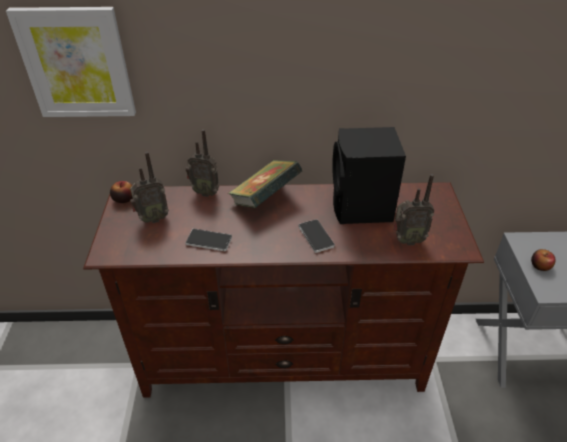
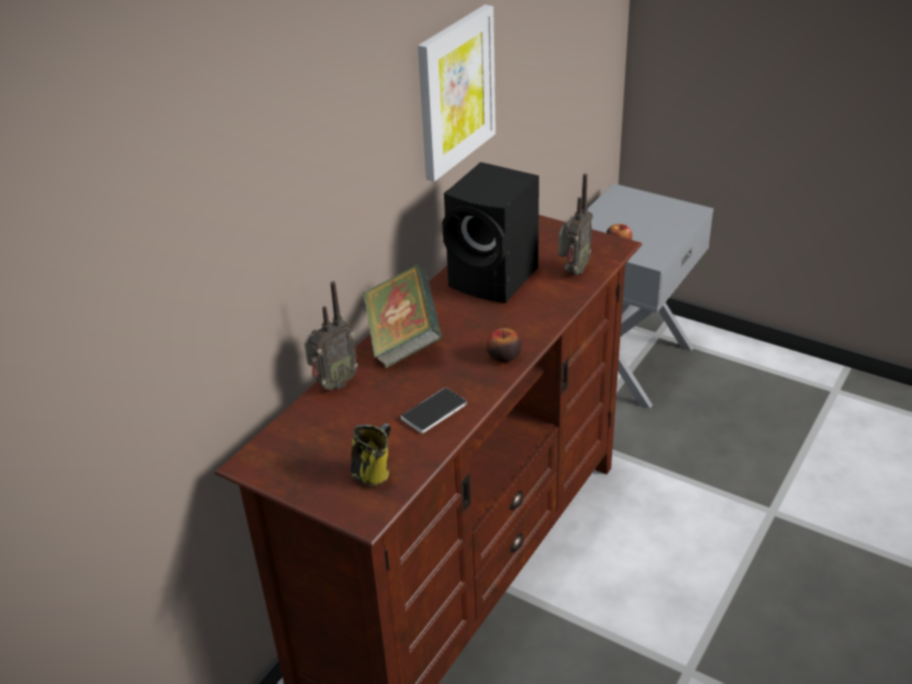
camera: 55 degrees left, 5 degrees down
(77, 63) = (152, 285): picture -> picture (455, 92)
(124, 199) = (262, 465): apple -> apple (503, 356)
(140, 241) = (373, 473): none -> mug
(152, 218) = (337, 449): radio -> none
(316, 236) = (508, 328): phone -> none

